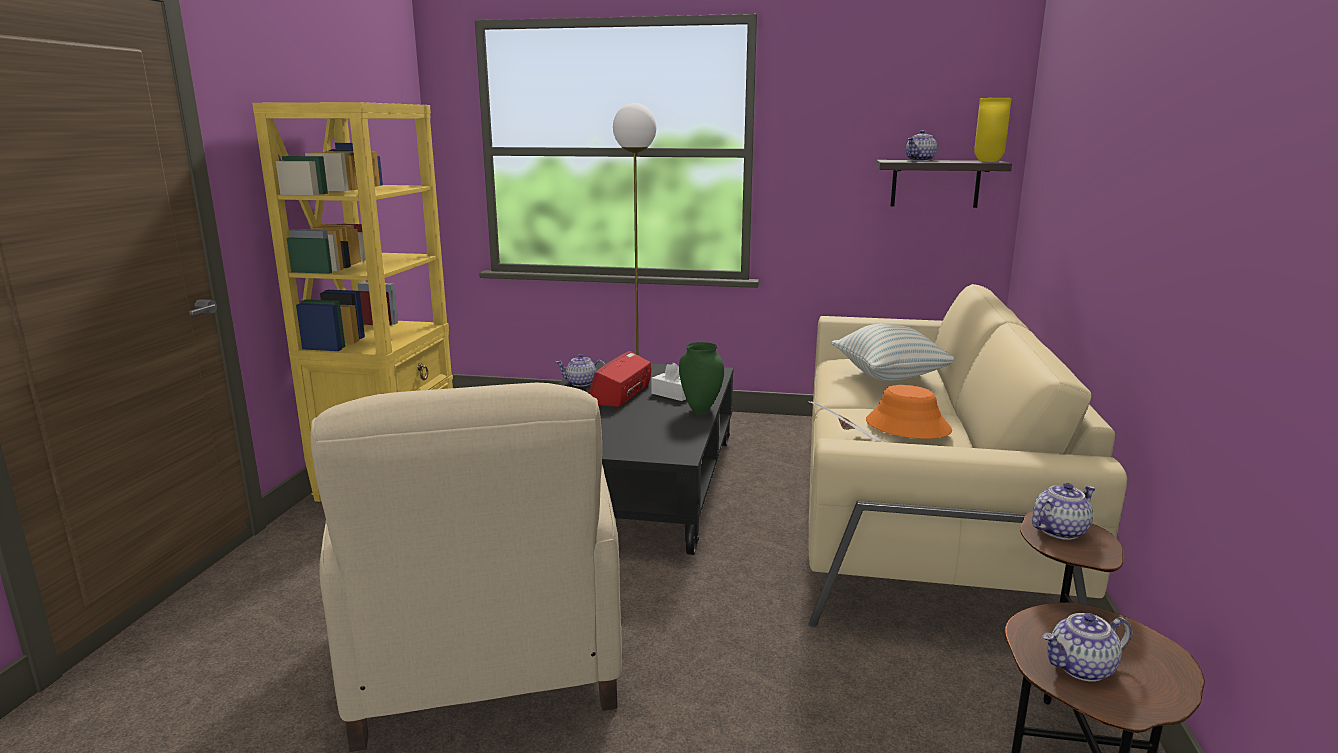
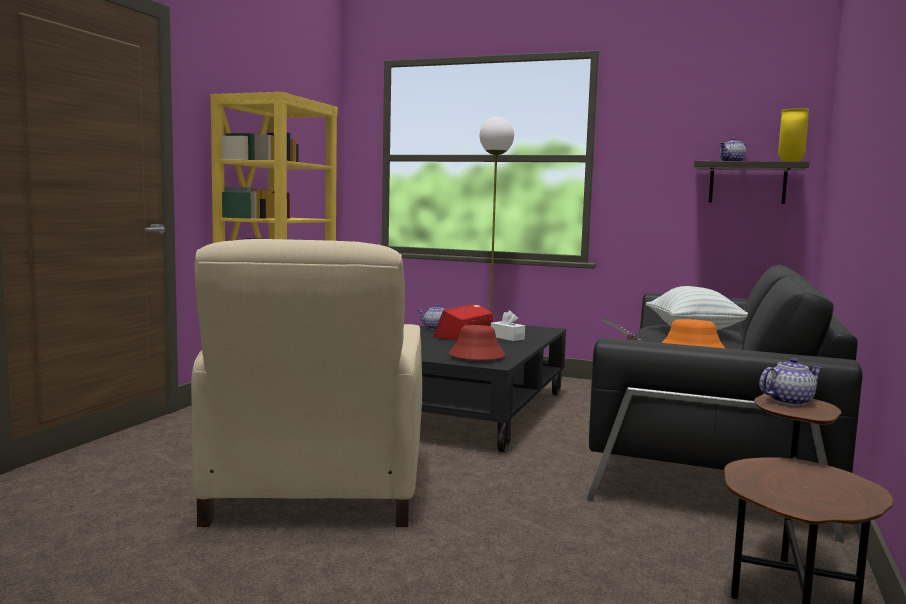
camera: 10 degrees right, 10 degrees down
(649, 438) = (476, 355): none -> red hat
(700, 410) = (525, 346): green vase -> none
(915, 506) = (712, 442): beige sofa -> black sofa
(1081, 668) = (781, 488): teapot -> none

